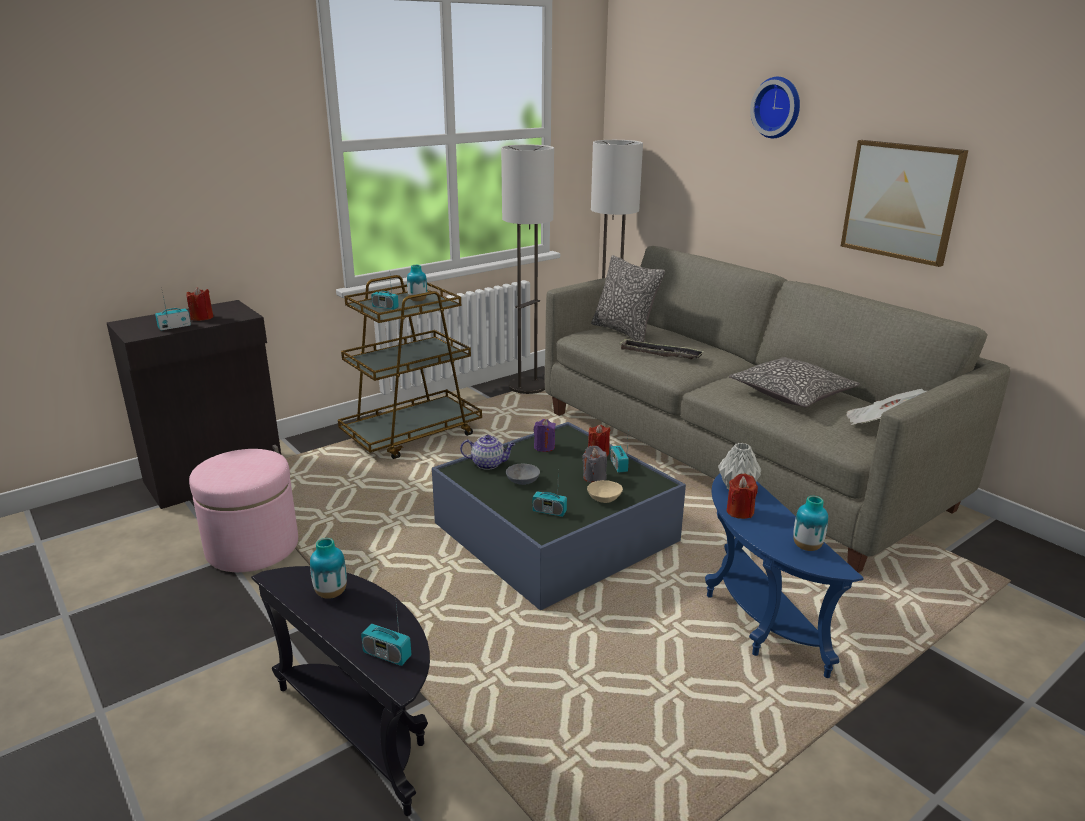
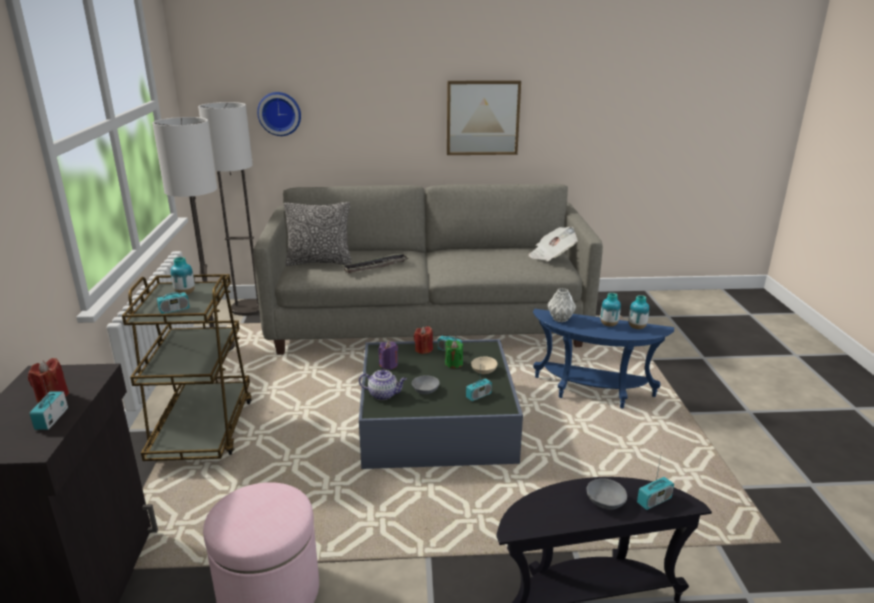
camera: 55 degrees left, 0 degrees up
(331, 593) = (559, 506): vase -> vase (608, 325)
(360, 621) = (606, 502): none -> grey bowl
(489, 464) = (383, 395): teapot -> teapot turned 60 degrees clockwise
(594, 477) = (454, 363): grey candle -> green candle
(740, 511) = (586, 329): red candle -> none
(778, 107) = (373, 63): wall clock -> wall clock (279, 113)
(791, 394) = (489, 259): pillow -> none

